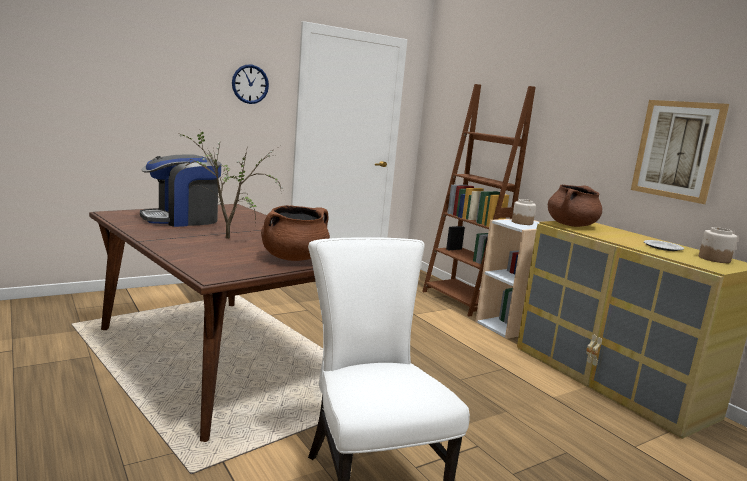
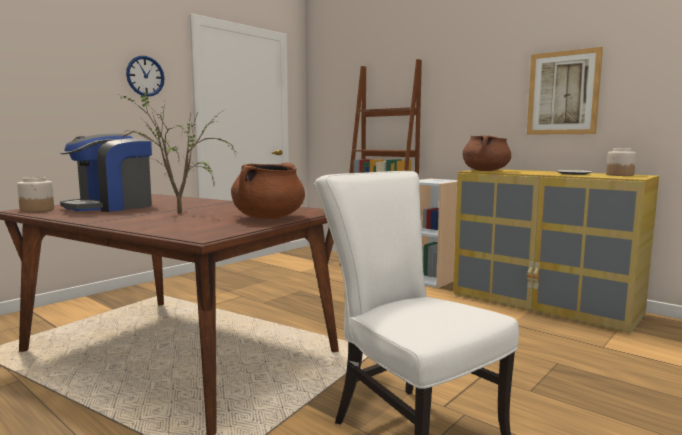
camera: 15 degrees left, 5 degrees down
(522, 222) = (432, 180): jar -> jar (37, 209)

